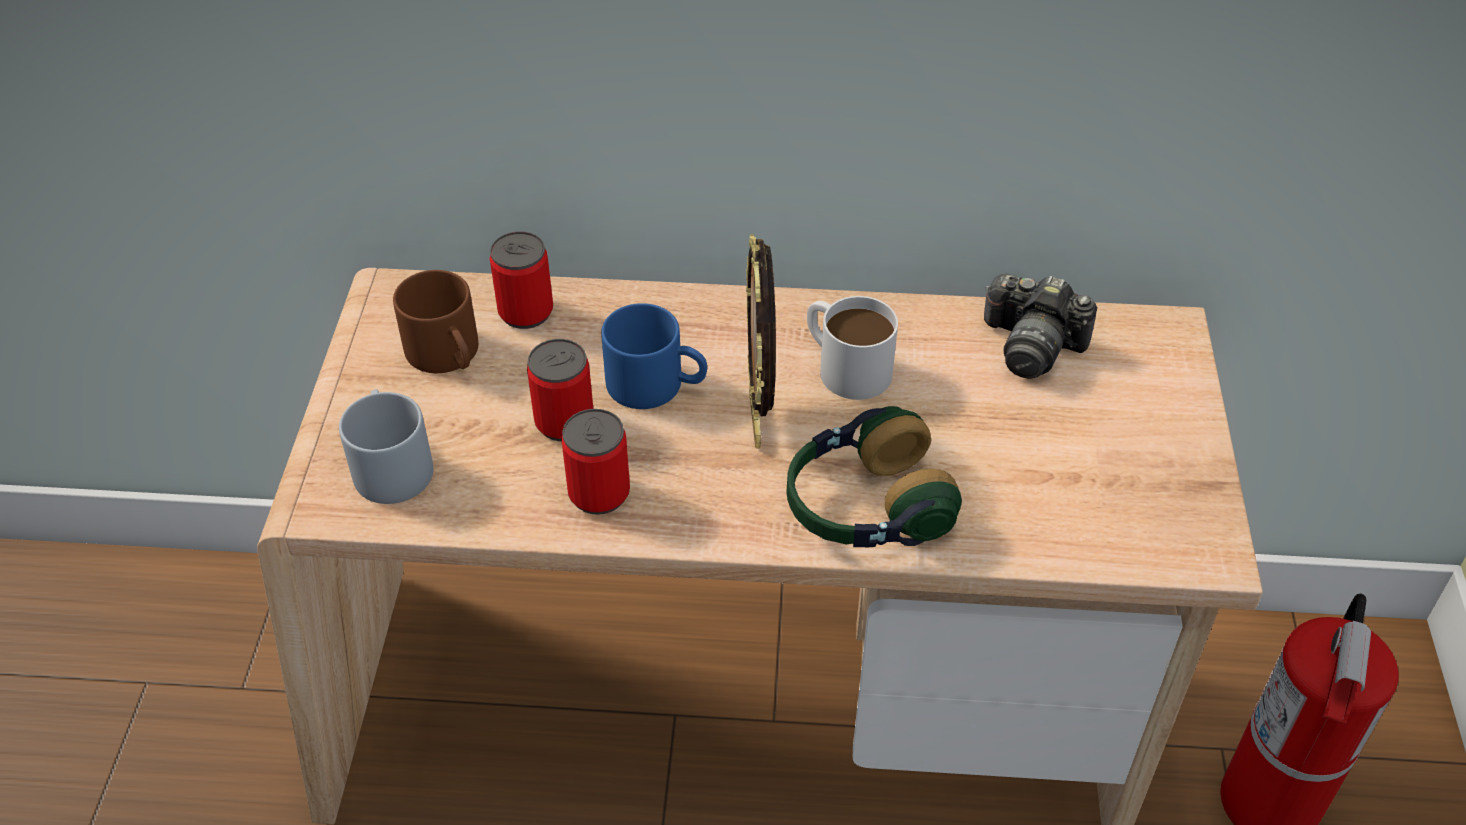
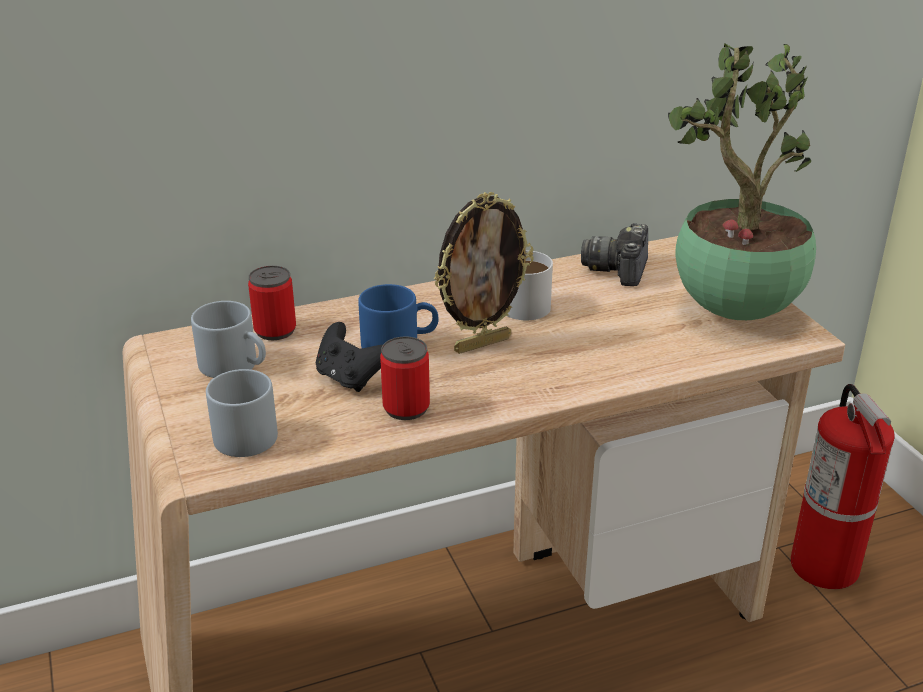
camera: 25 degrees left, 15 degrees down
(449, 355) = (236, 365): brown mug -> grey mug
(564, 422) = (350, 378): can -> black game controller
(758, 419) = (482, 344): picture frame -> picture frame turned 90 degrees counterclockwise
(865, 508) = (587, 368): headphones -> none
(1031, 346) = (619, 270): camera -> camera turned 105 degrees clockwise
(1138, 478) = (733, 312): none -> potted plant

